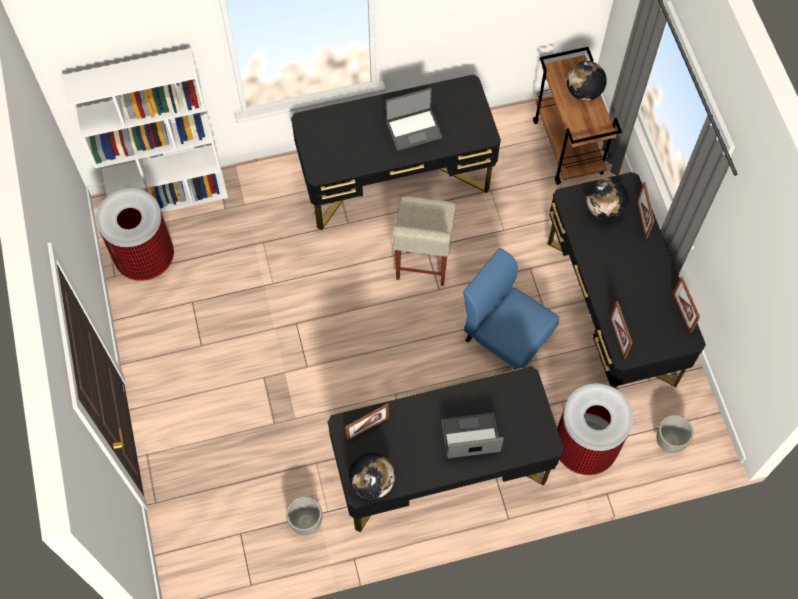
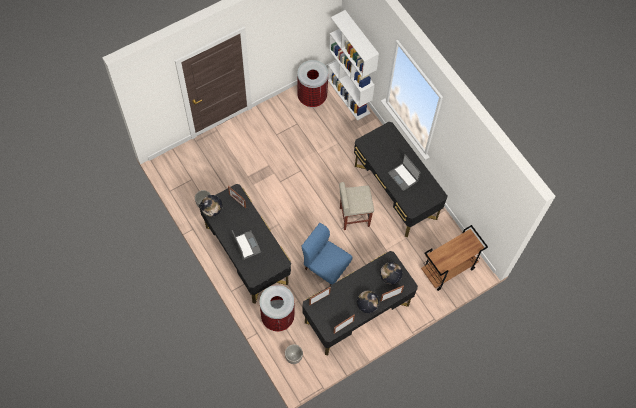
camera: 70 degrees right, 0 degrees up
(505, 336) = (325, 266): blue chair -> blue chair turned 75 degrees counterclockwise
(583, 92) = (460, 253): globe -> globe (367, 305)

